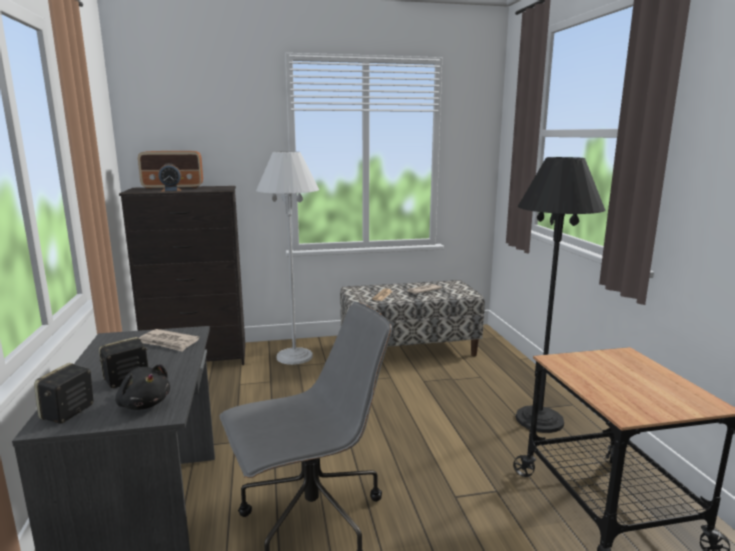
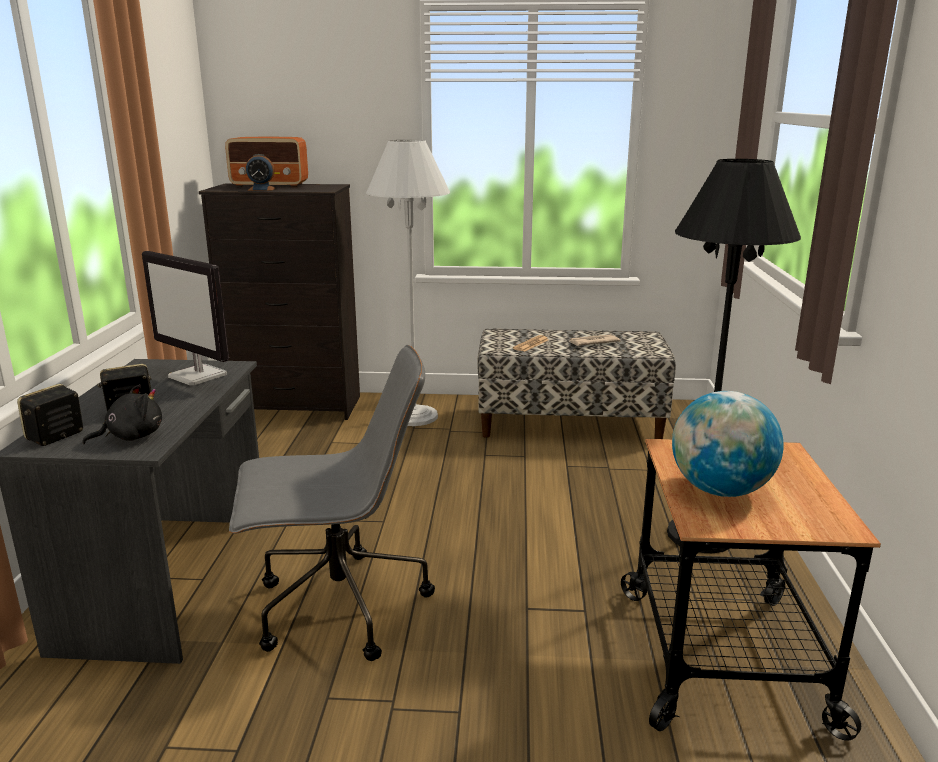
camera: 15 degrees right, 5 degrees up
(144, 404) = (131, 437): black plush toy -> black plush toy turned 90 degrees counterclockwise
(168, 343) = (198, 376): newspaper -> monitor
(614, 388) = (720, 490): none -> globe

